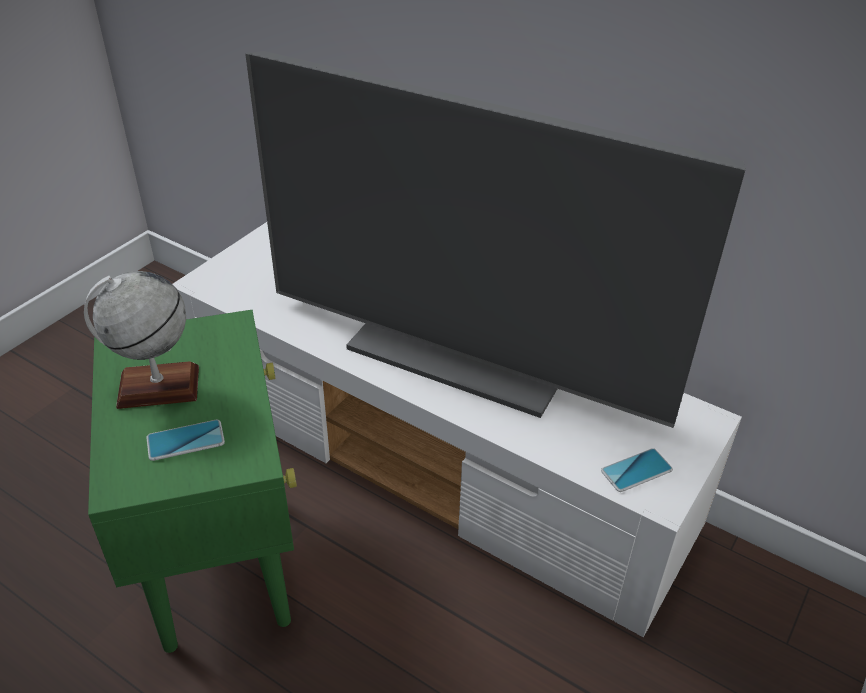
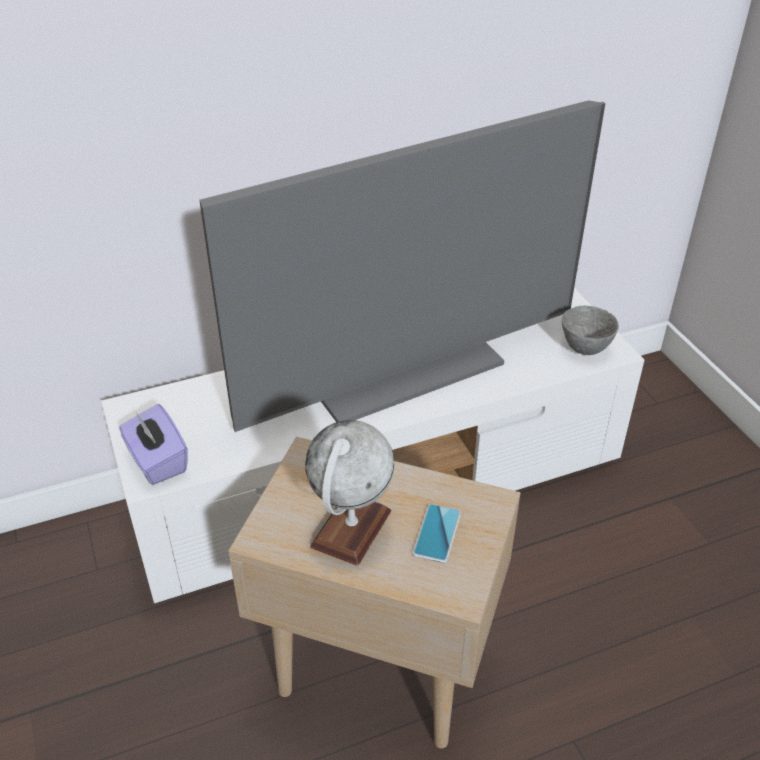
camera: 55 degrees left, 0 degrees up
(221, 562) = (377, 669): green side table -> beige side table
(224, 276) = (157, 461): none -> purple tissue box
(636, 470) = (584, 348): phone -> grey bowl

